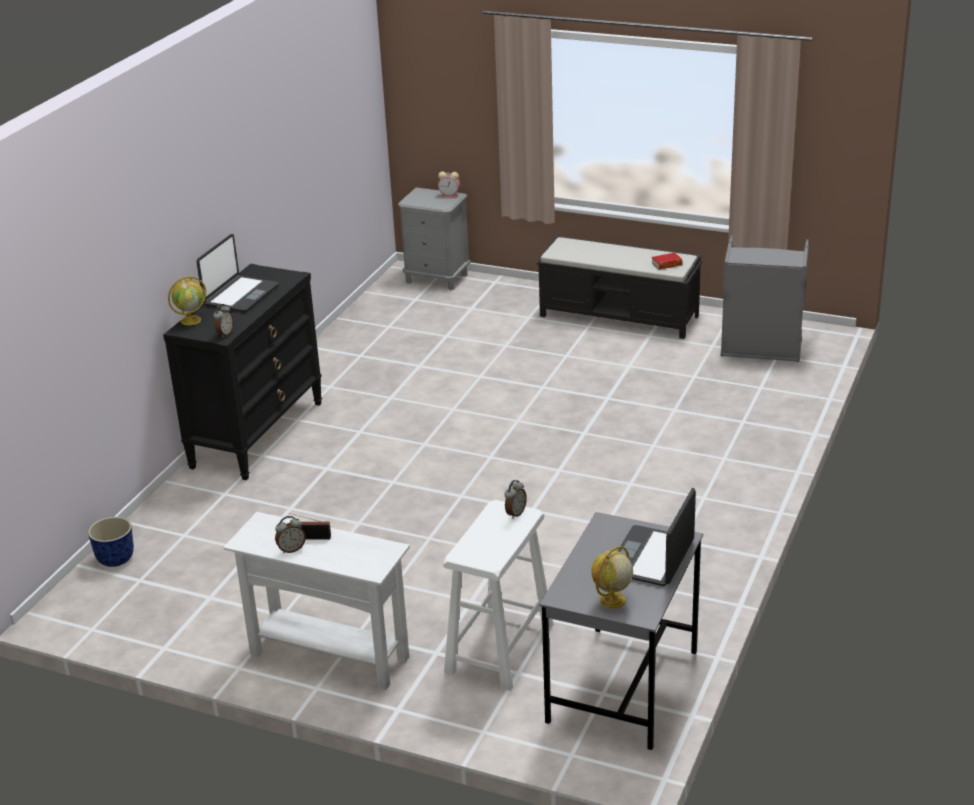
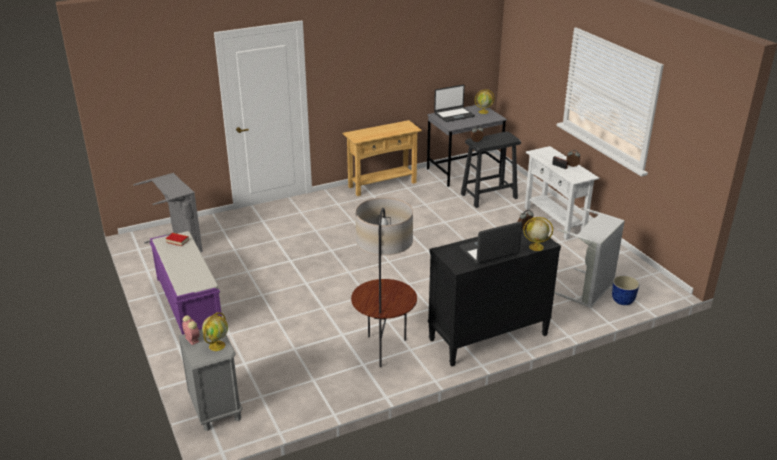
camera: 140 degrees left, 0 degrees up
(176, 552) = (588, 290): none -> grey laundry basket
(356, 374) = (384, 350): none -> floor lamp
(422, 201) = (217, 345): none -> globe
(500, 648) = (488, 196): white stool -> black stool
(620, 316) = (188, 303): black bench -> purple bench
(706, 570) = (382, 184): none -> beige console table

